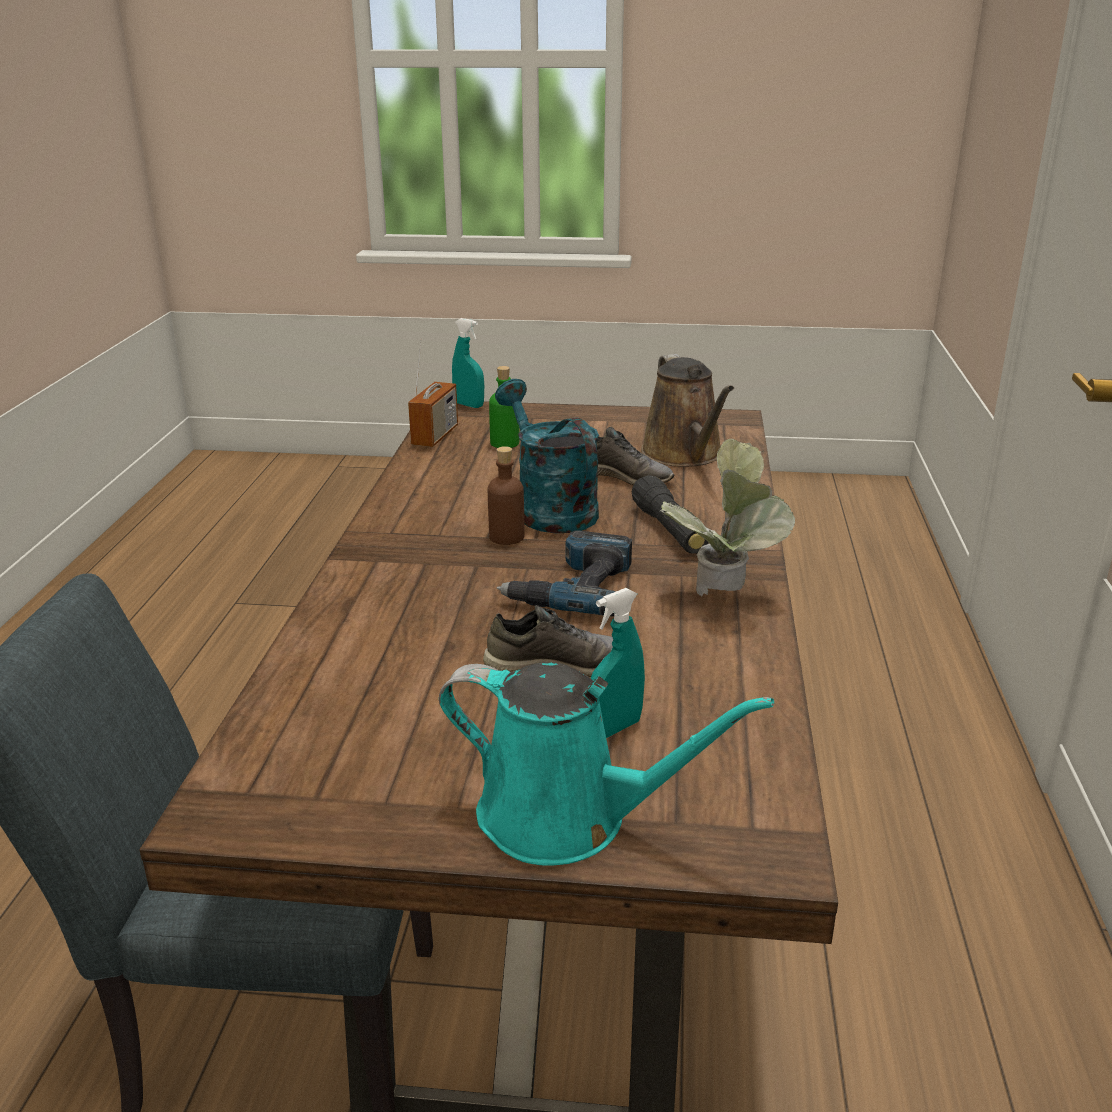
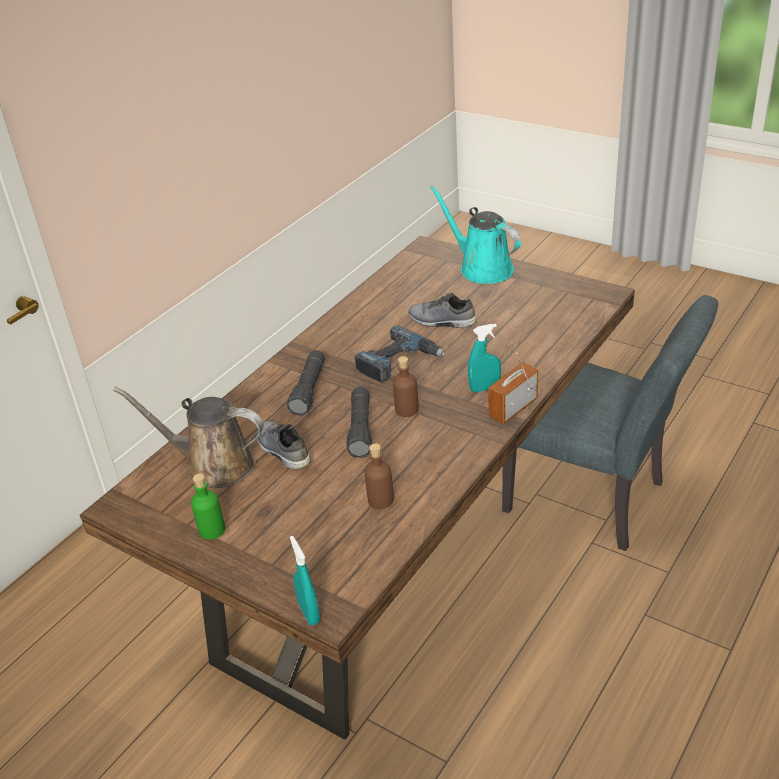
camera: 150 degrees left, 10 degrees up
(435, 436) = (377, 557): radio -> radio (513, 408)
(466, 465) = (380, 500): none -> brown bottle
(505, 443) = (328, 525): green bottle -> green bottle (212, 530)
(549, 508) = (360, 429): turquoise watering can -> black flashlight
(615, 728) = (440, 292): turquoise spray bottle -> turquoise spray bottle (484, 388)
(685, 455) = (214, 465): brown watering can -> brown watering can turned 90 degrees counterclockwise
(723, 599) = (334, 337): potted plant -> none

